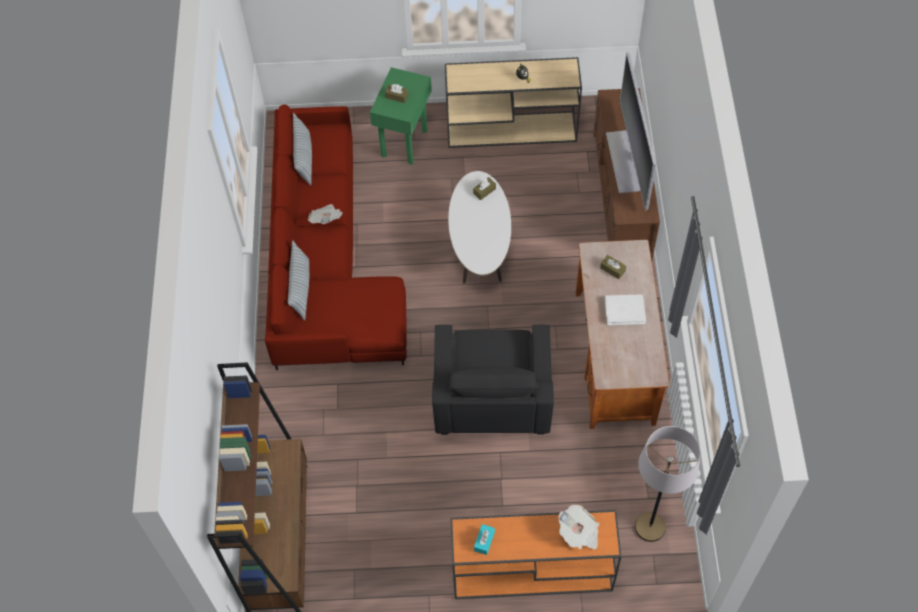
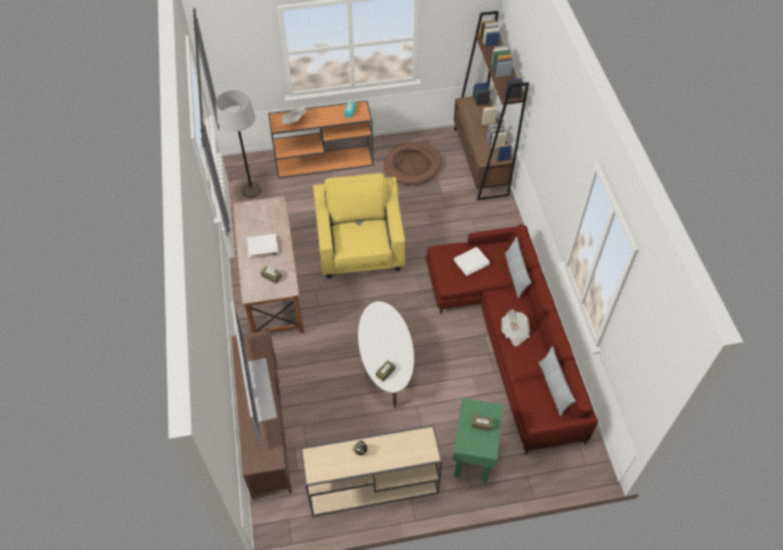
camera: 170 degrees right, 5 degrees down
(352, 309) = (471, 262): none -> white book
(389, 545) = (413, 166): none -> brown dog bed
(491, 400) = (361, 251): black armchair -> yellow armchair

